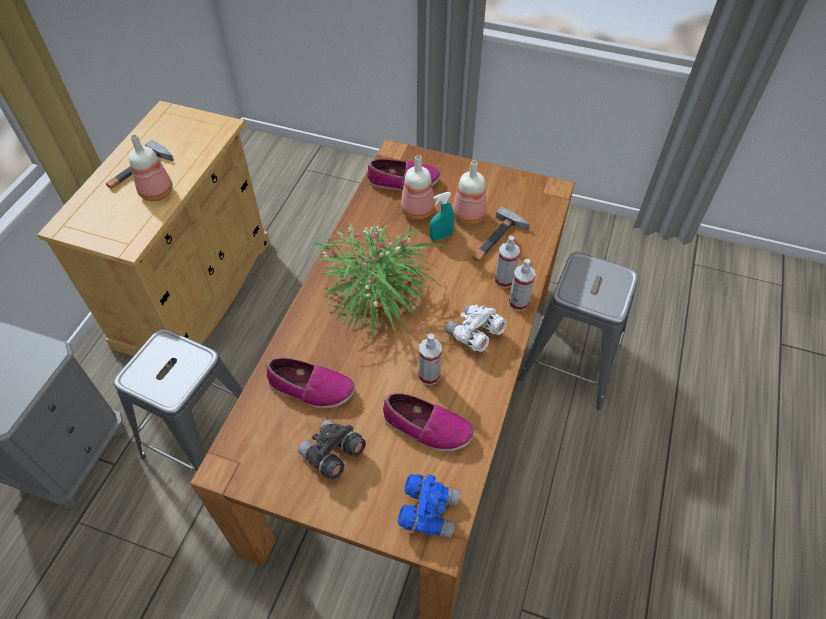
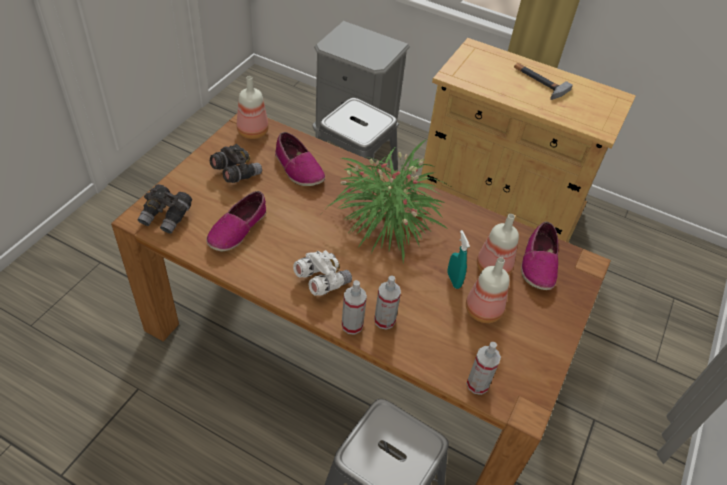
camera: 95 degrees right, 5 degrees down
(158, 192) = (510, 90): bottle -> bottle (253, 132)
(311, 388) = (298, 168): shoe -> shoe turned 60 degrees counterclockwise
(428, 511) = (167, 217): blue binoculars -> grey binoculars
(429, 375) = (287, 239): spray bottle -> spray bottle (477, 384)
(496, 240) = (443, 328): hammer -> none

